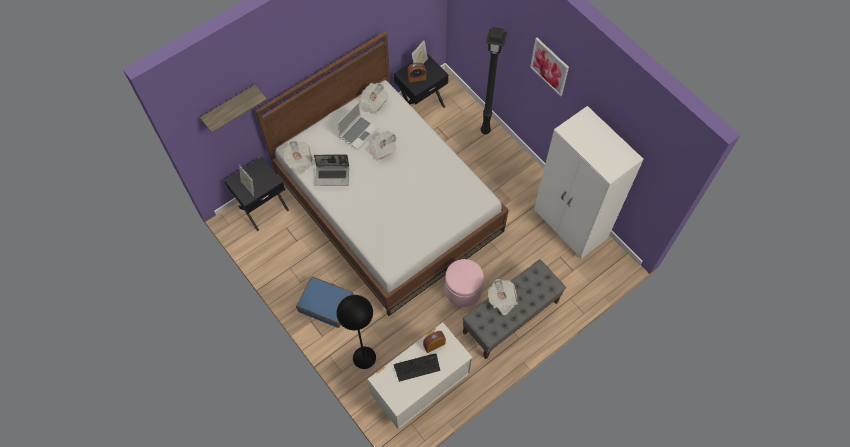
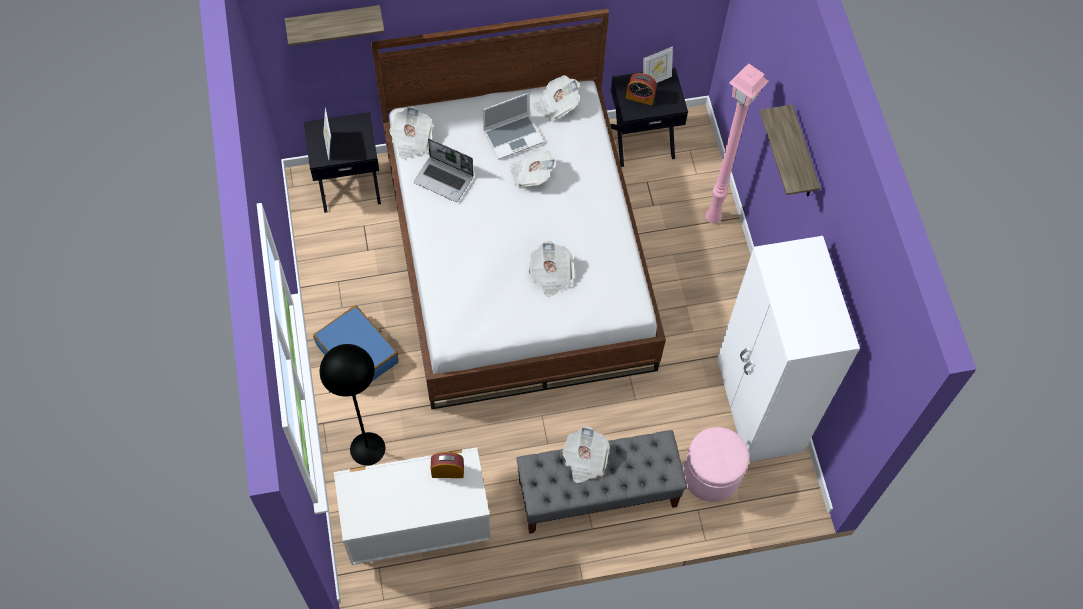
camera: 25 degrees right, 0 degrees up
(417, 367) = (407, 490): keyboard -> none
(427, 203) = (551, 275): none -> newspaper
(463, 290) = (552, 424): pink ottoman -> pink ottoman (711, 474)
(486, 130) = (714, 218): black floor lamp -> pink floor lamp
(549, 66) = (802, 156): picture -> shelf

